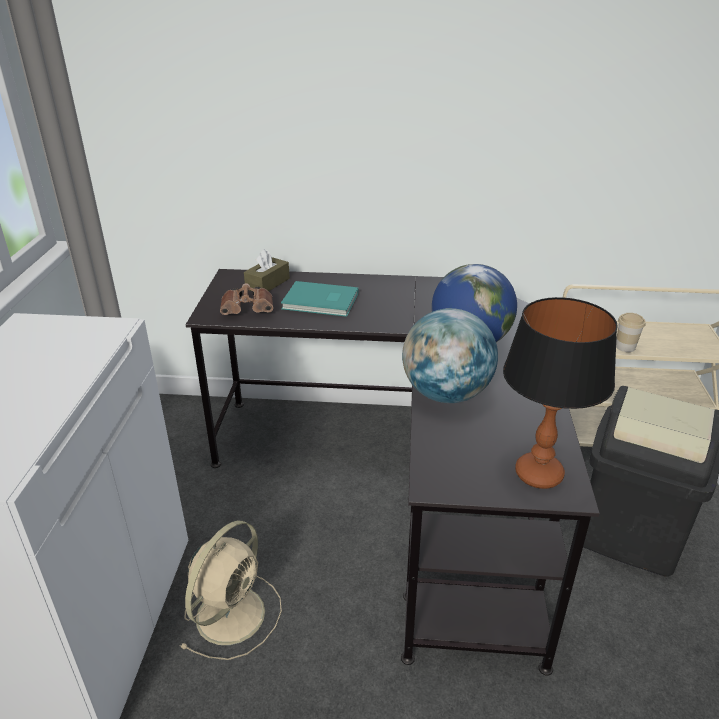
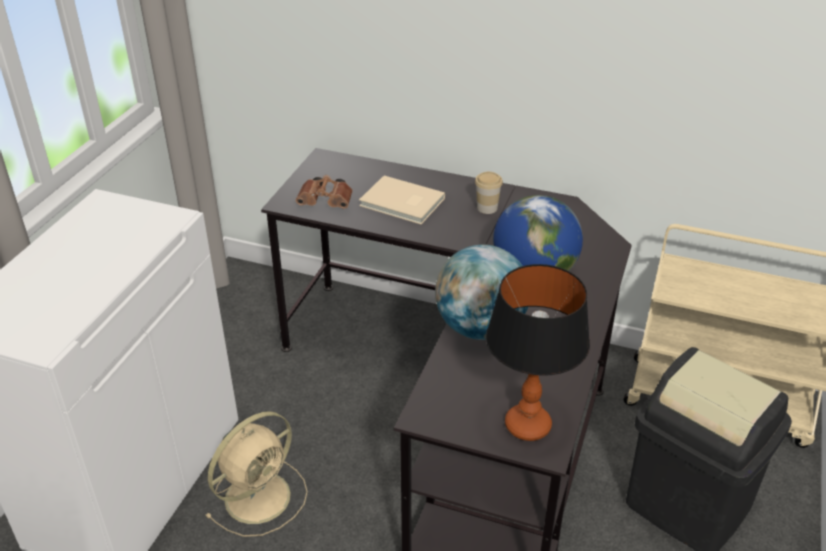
camera: 15 degrees right, 5 degrees up
(267, 284) = (357, 173): brown tissue box -> none
(321, 302) = (402, 203): turquoise book -> beige book
(625, 347) = (727, 302): cup -> cup (487, 208)

